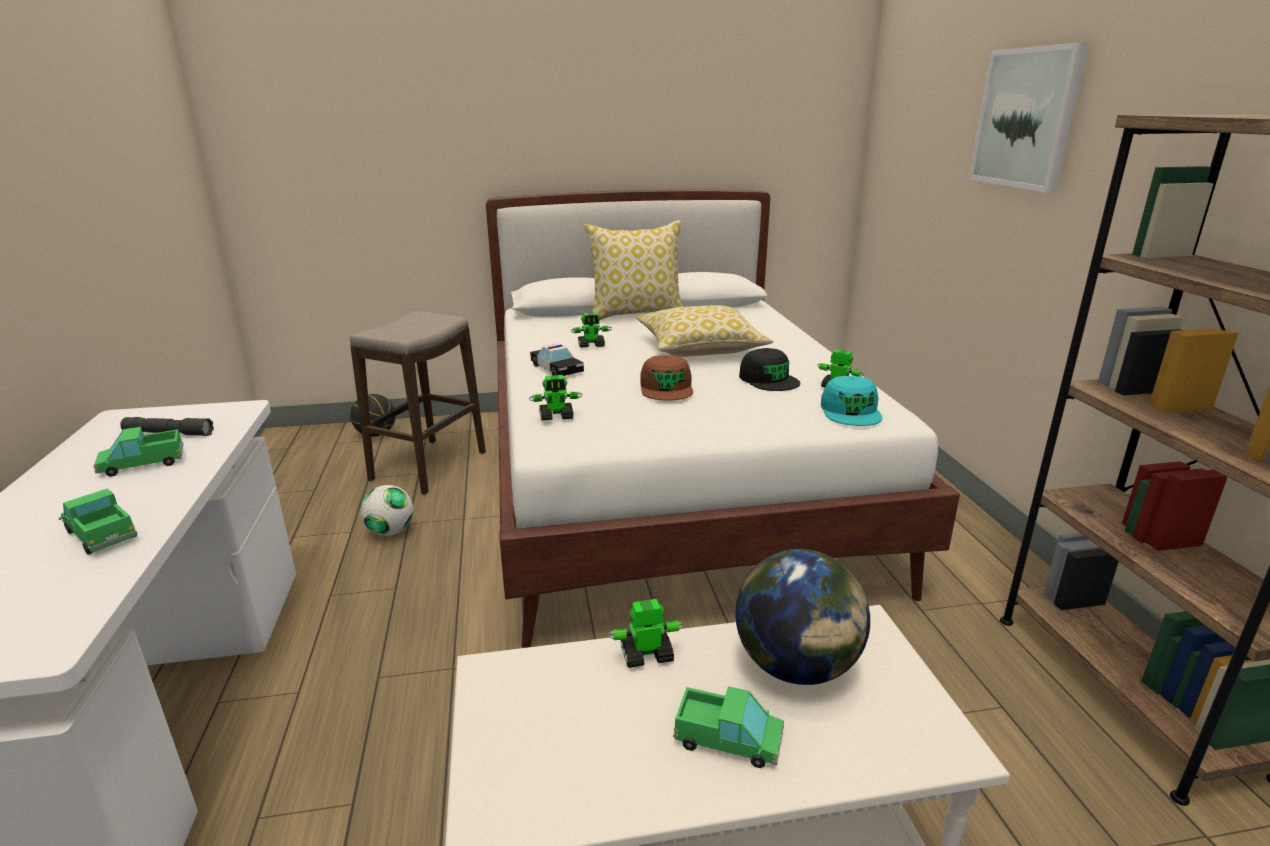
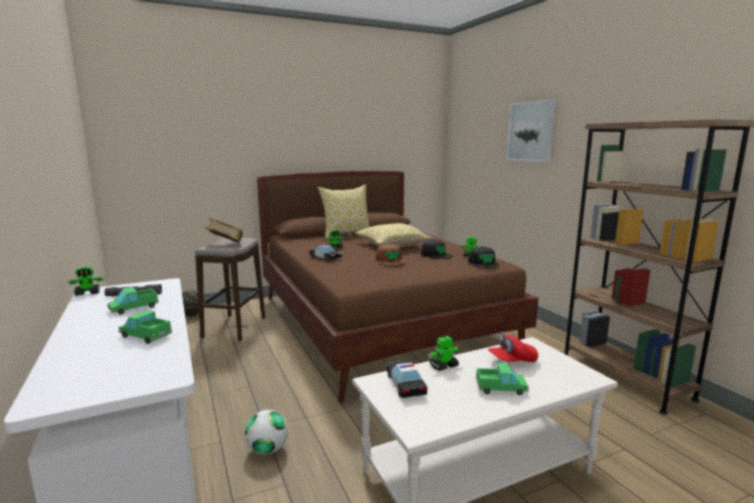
camera: 15 degrees left, 10 degrees down
(390, 531) = (230, 360): football -> football (267, 450)
(404, 329) = (225, 245): none -> book
(543, 691) = (405, 384): none -> toy car
(557, 416) = (345, 275): toy robot -> toy robot (88, 293)
(670, 485) = (378, 322): white bed -> brown bed
(796, 666) = (512, 361): globe -> red cap
(851, 411) = (483, 263): turquoise cap -> black cap

